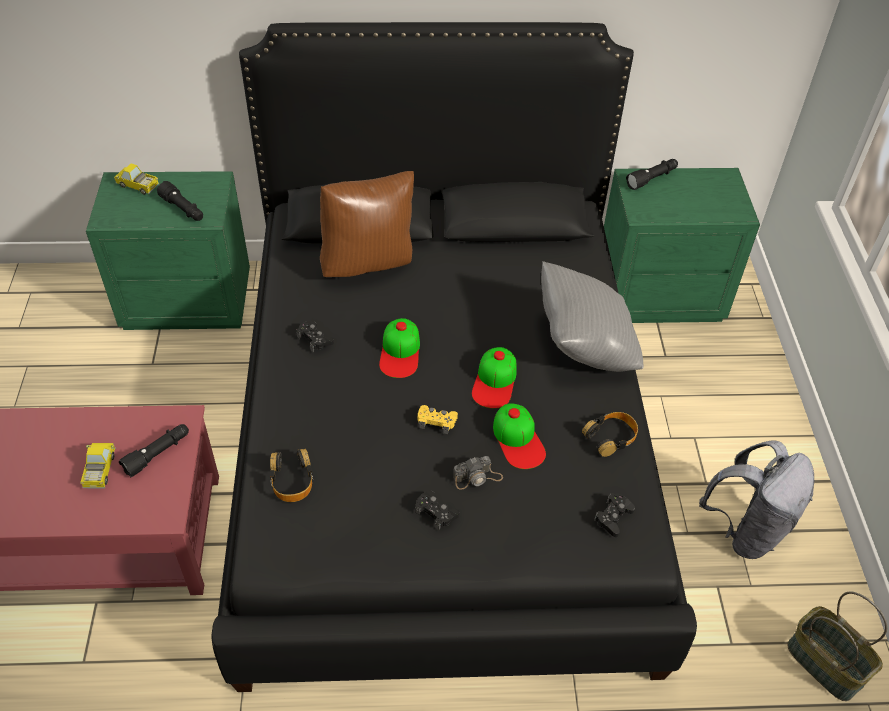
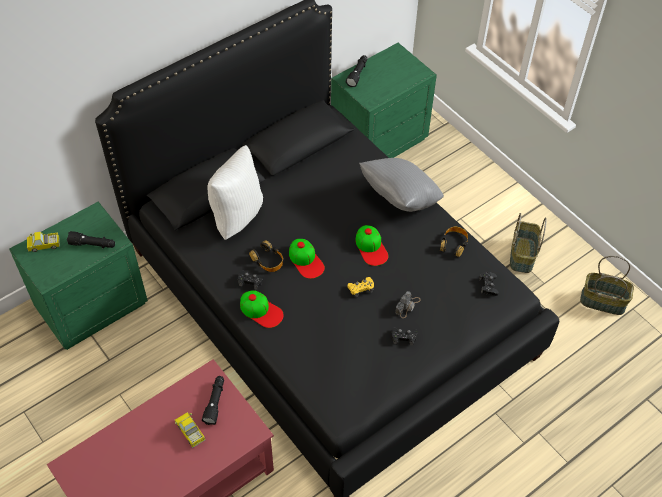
camera: 35 degrees left, 5 degrees up
(292, 480) = (315, 367): headphones -> headphones (268, 260)
(368, 262) = (237, 215): brown pillow -> white pillow
(518, 439) = (410, 273): cap -> cap (261, 310)
(746, 529) = (521, 254): grey backpack -> basket

